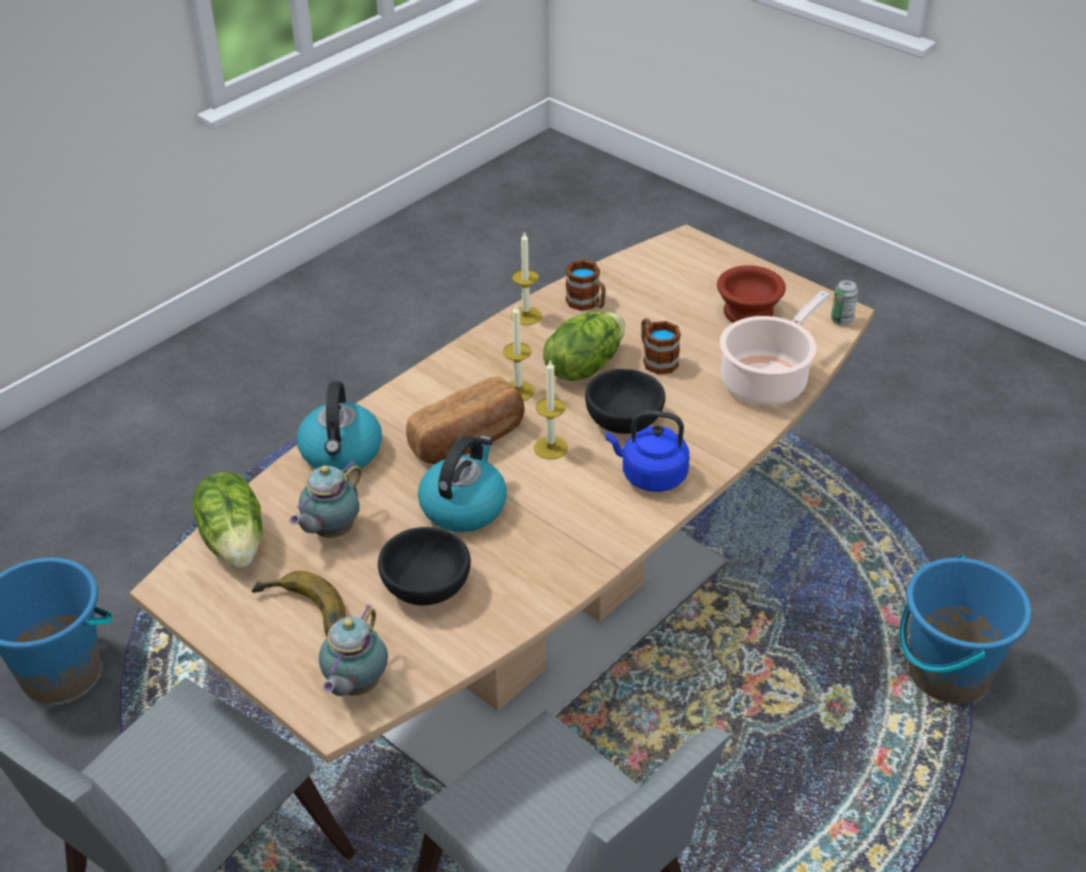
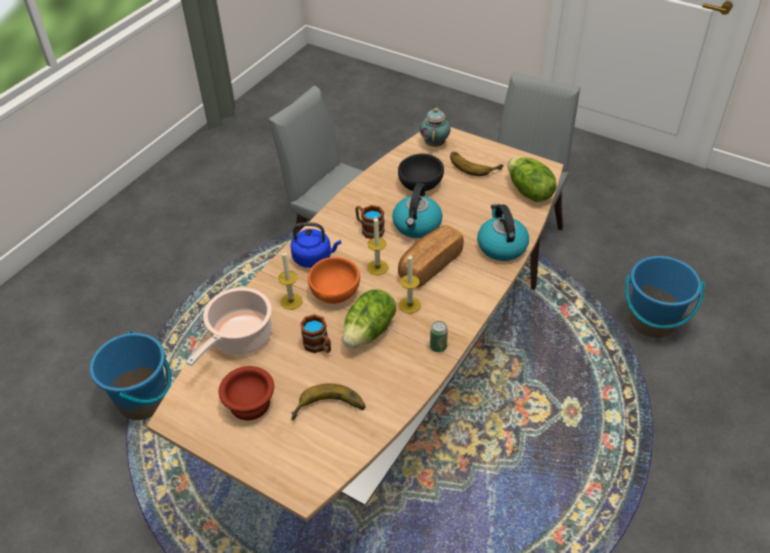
camera: 170 degrees right, 5 degrees up
(330, 531) = (482, 203): teapot -> none
(526, 316) = (424, 373): candle -> candle (291, 301)
(587, 304) = (379, 394): mug -> mug (369, 229)
(622, 421) = (336, 292): black bowl -> orange bowl
(651, 296) = (329, 411): none -> banana
(841, 320) = (175, 407): can -> can (438, 347)

